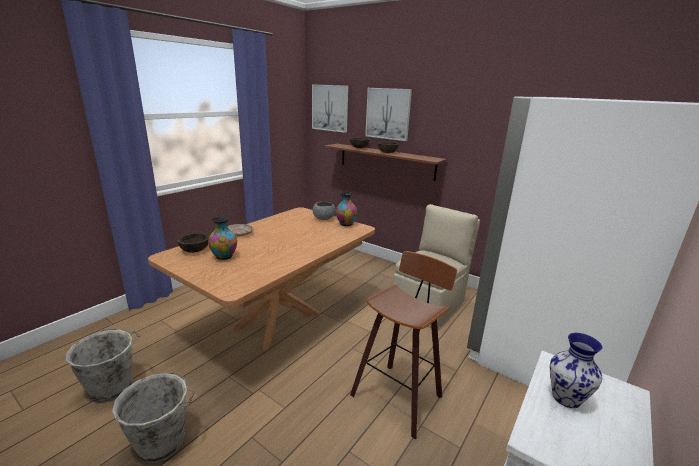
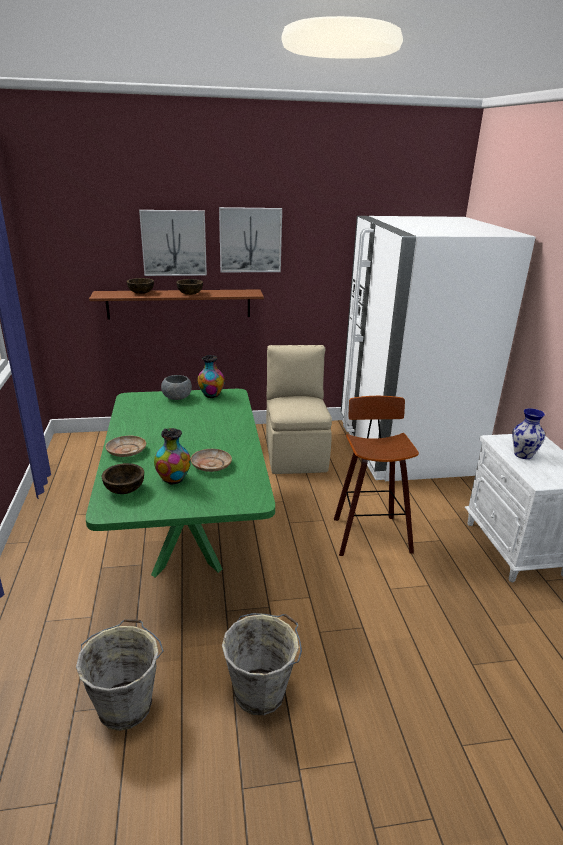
camera: 45 degrees left, 5 degrees up
(258, 259) = (211, 465): none -> beige plate
(278, 321) = (187, 540): brown dining table -> green dining table
(330, 108) = (72, 241): picture -> picture (250, 240)

